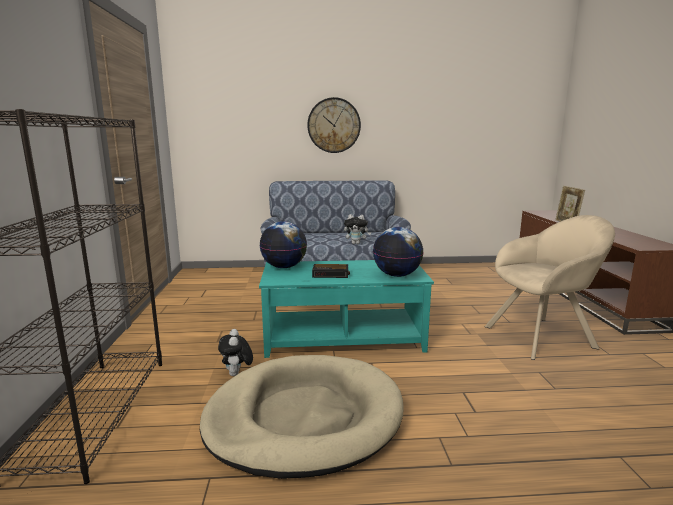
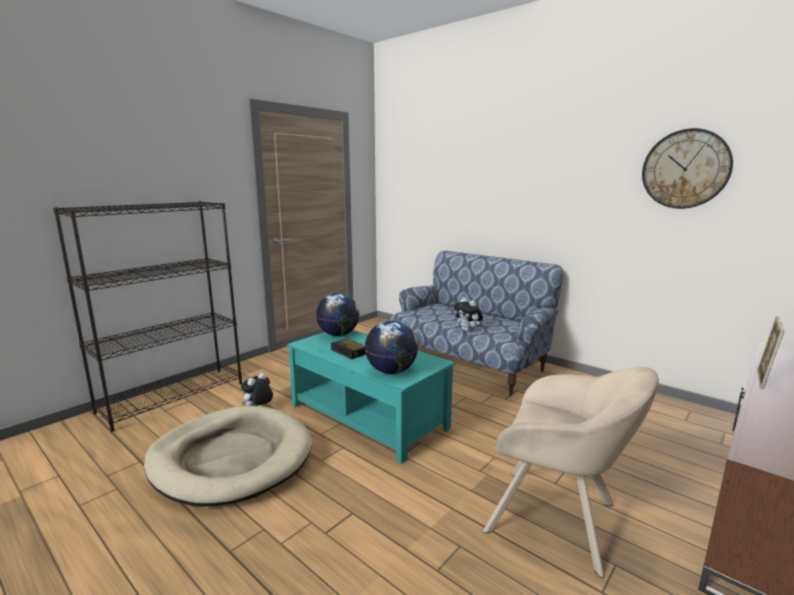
camera: 45 degrees right, 0 degrees up
(334, 125) = (506, 196): wall clock -> wall clock (685, 169)

